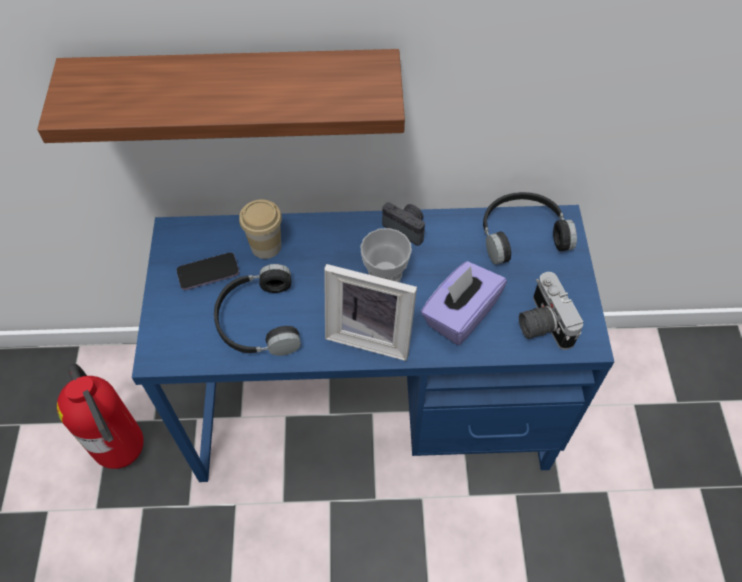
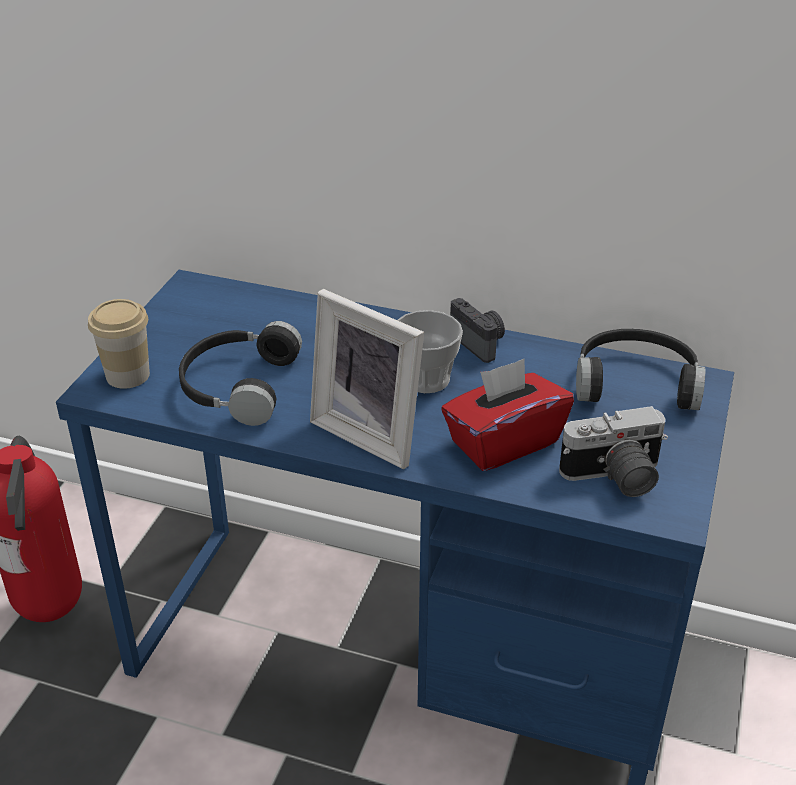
camera: 20 degrees right, 20 degrees down
(208, 272) = (207, 329): phone -> none
(236, 95) = (296, 102): shelf -> none
(266, 246) = (291, 321): cup -> cup (127, 375)
(460, 314) = (503, 442): purple tissue box -> red tissue box
(541, 323) = (615, 478): camera -> camera turned 105 degrees counterclockwise

